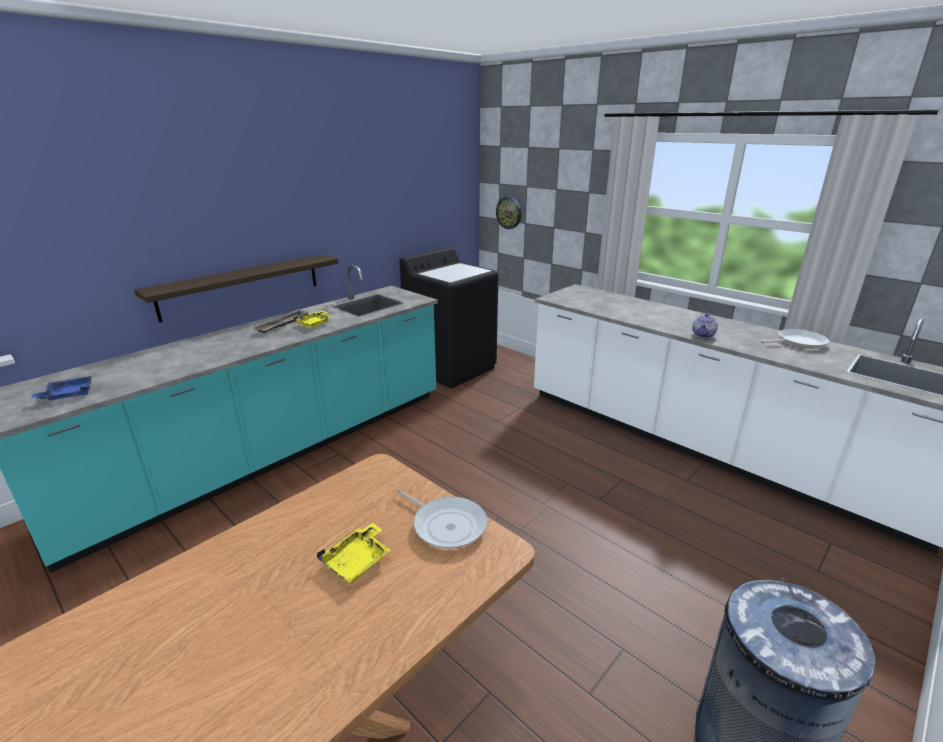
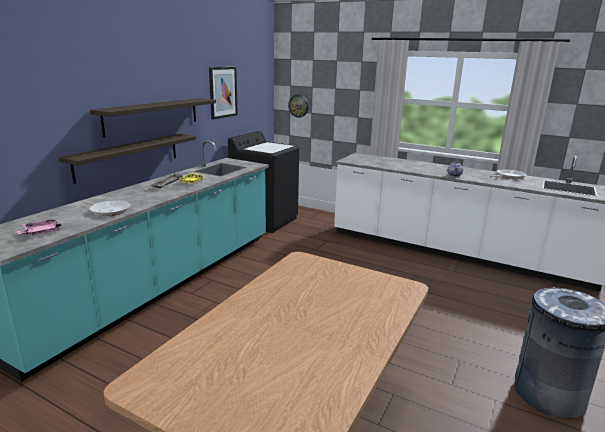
camera: 15 degrees left, 5 degrees down
(68, 394) = (41, 232): blue tray -> pink tray
(278, 232) = (153, 115): none -> shelf
(357, 561) = (328, 301): yellow tray -> none
(392, 196) = (223, 92): none -> picture
(446, 525) = (367, 280): frying pan -> frying pan (109, 210)

